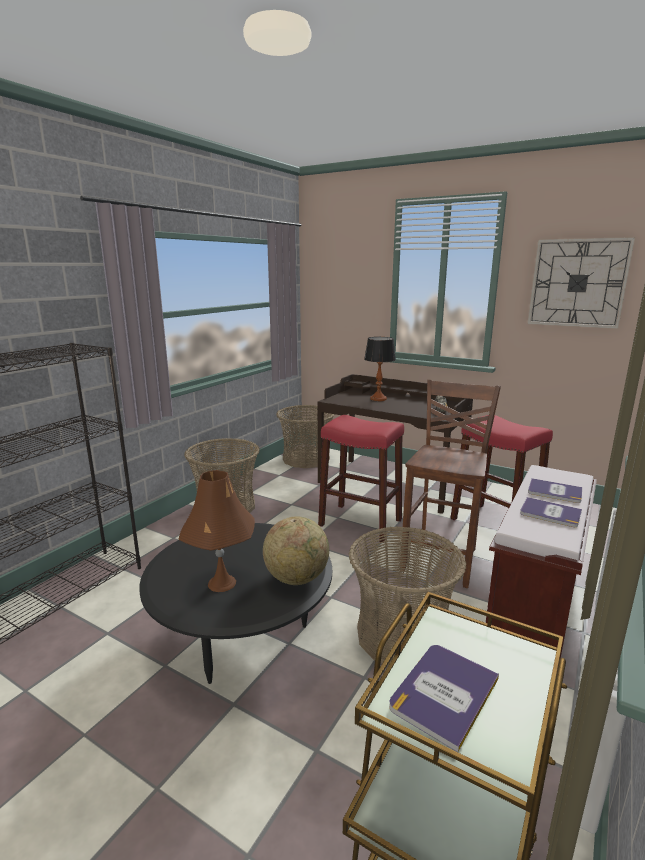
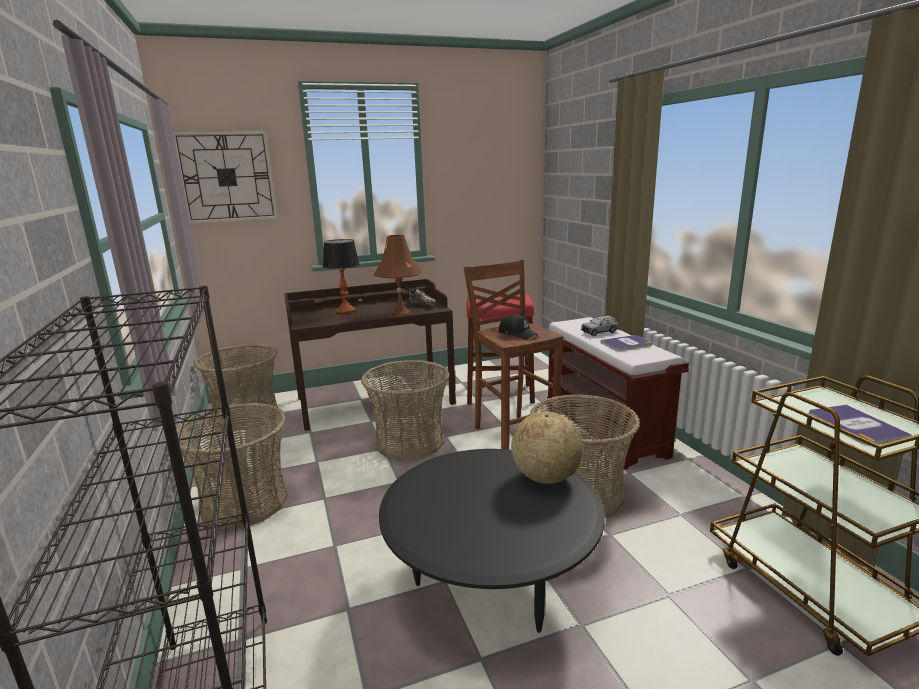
camera: 50 degrees left, 0 degrees up
(221, 583) = (509, 519): brown table lamp -> brown table lamp (400, 312)
(360, 522) = (409, 442): red stool -> basket
(448, 459) = (517, 334): none -> black cap
(554, 491) = (599, 332): book -> grey toy car
(577, 283) = (488, 169): wall clock -> wall clock (227, 177)

